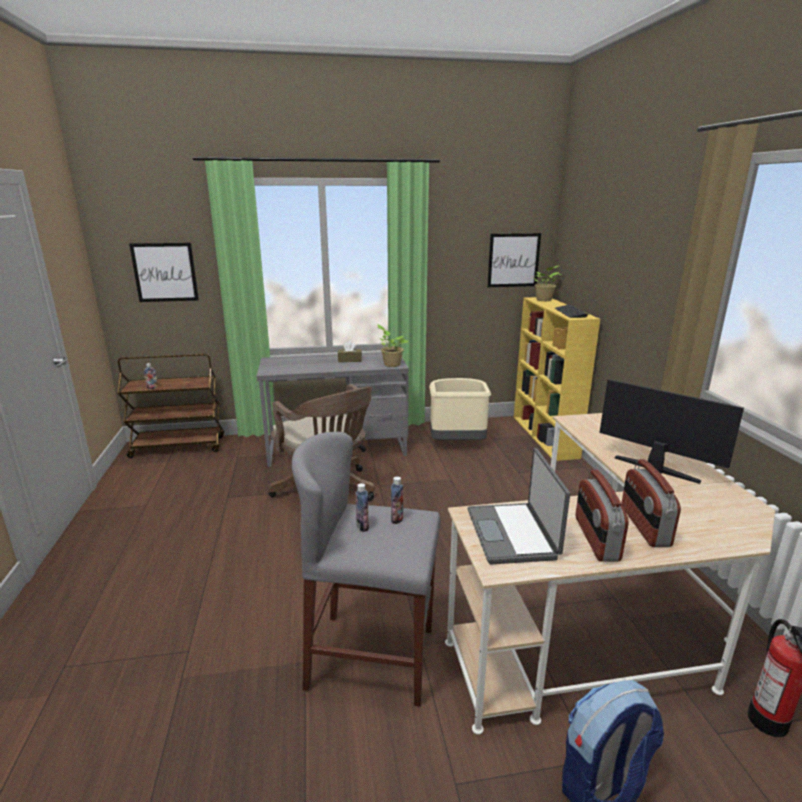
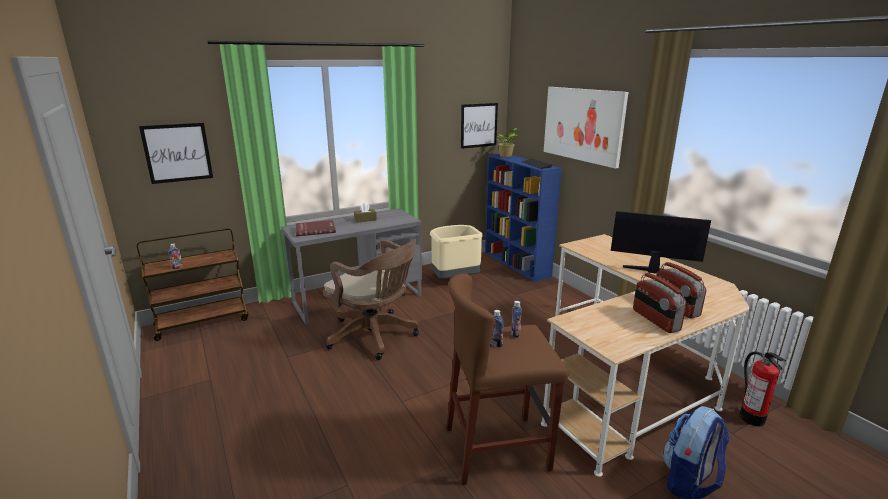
camera: 20 degrees left, 0 degrees up
(289, 365) = (315, 230): none -> red book
(372, 657) = (497, 448): grey stool -> brown stool
(391, 364) = (404, 219): potted plant -> none
(513, 534) = (605, 327): laptop -> none
(545, 436) = (517, 264): yellow bookcase -> blue bookcase
(626, 262) = (583, 124): none -> picture

